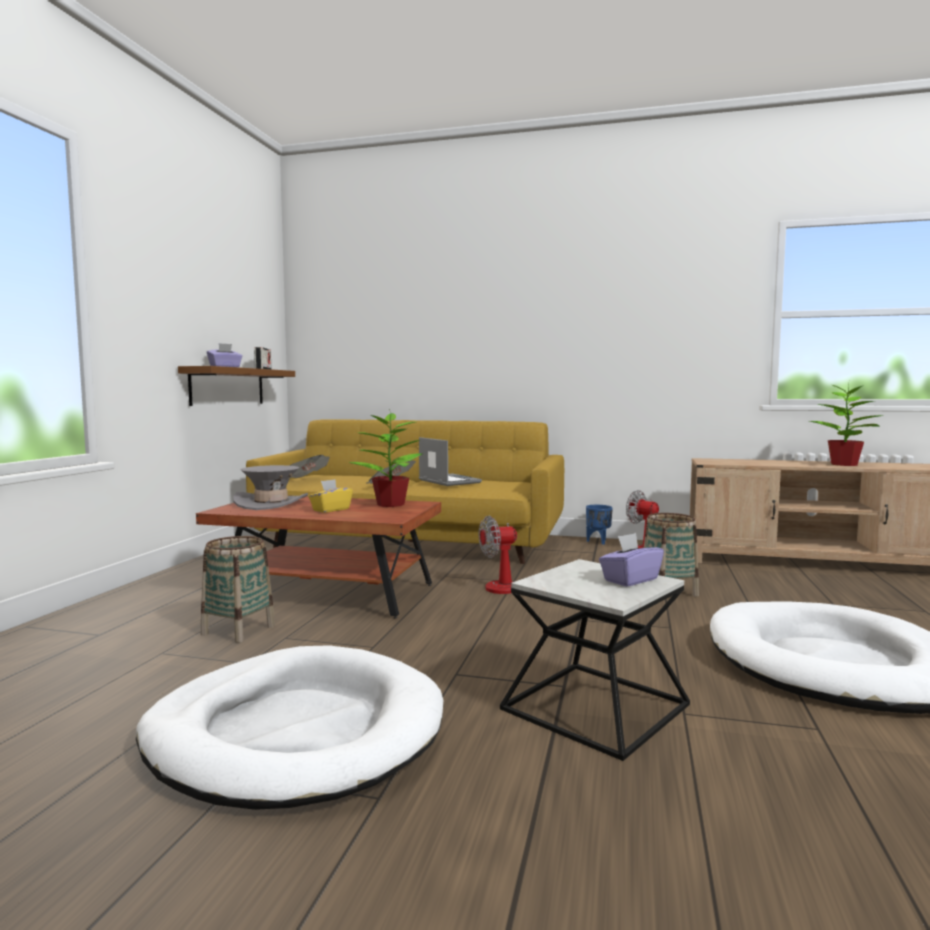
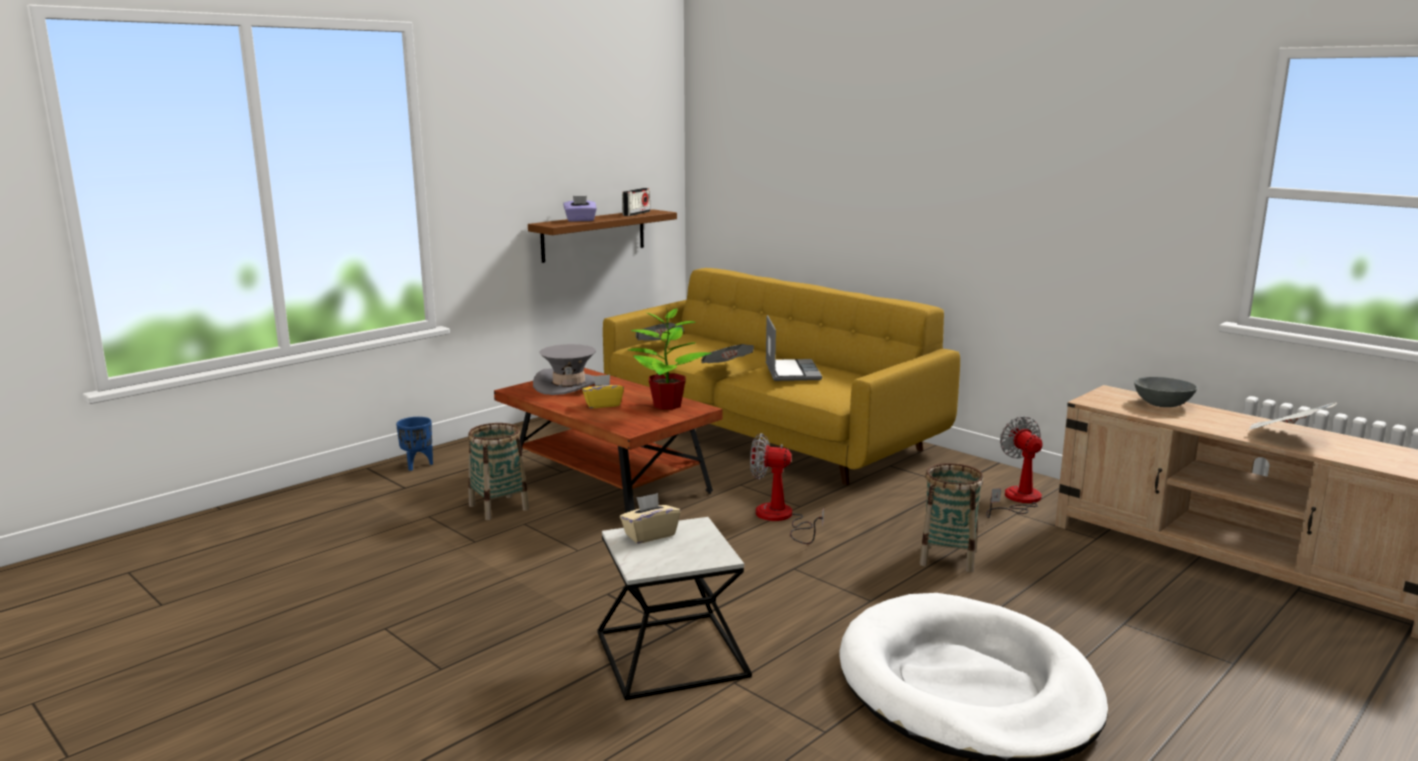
camera: 30 degrees right, 10 degrees up
(296, 732) = (444, 608): white dog bed -> none
(563, 577) = (650, 535): none -> beige tissue box
(598, 541) = (988, 469): blue planter -> blue planter (418, 465)
(630, 580) = (697, 551): purple tissue box -> none
(748, 460) = (1163, 404): none -> grey bowl
(844, 464) = (1284, 437): potted plant -> newspaper

